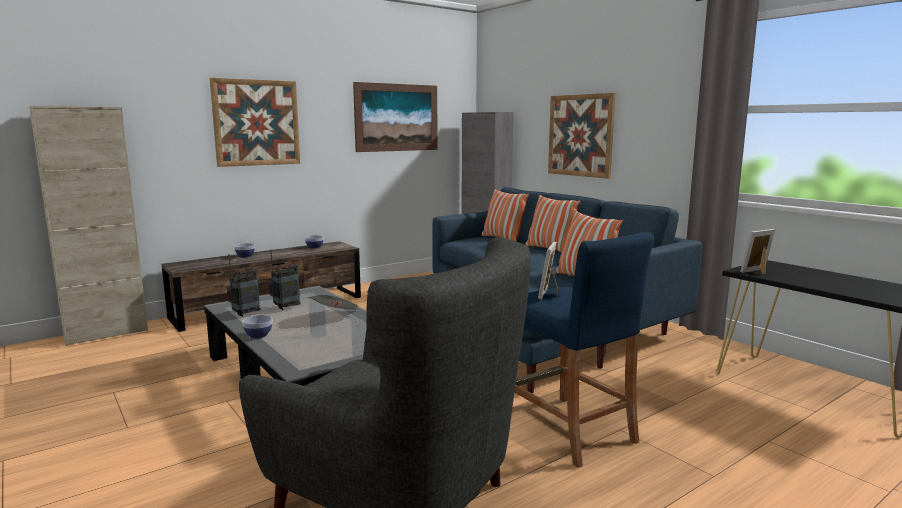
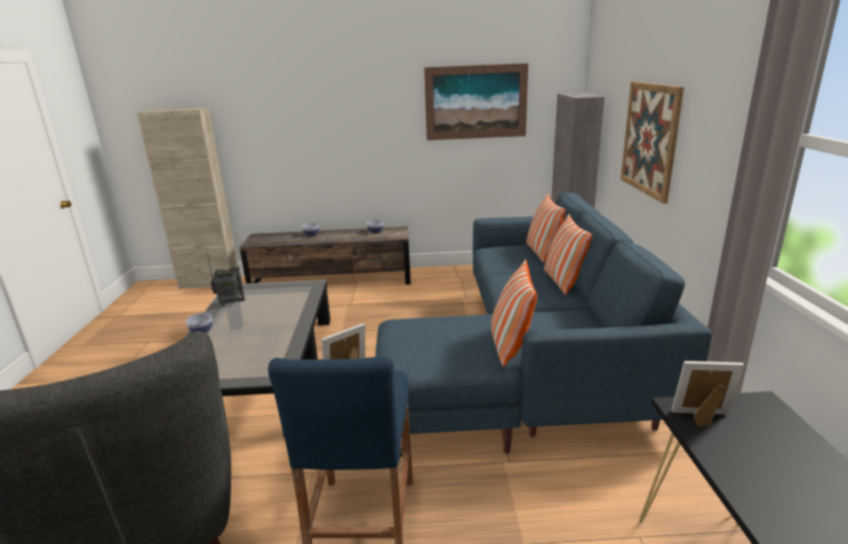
camera: 35 degrees right, 10 degrees up
(256, 123) = (326, 114): picture -> none
(286, 308) = (264, 303): radio -> none
(336, 316) = (279, 323): newspaper -> none

